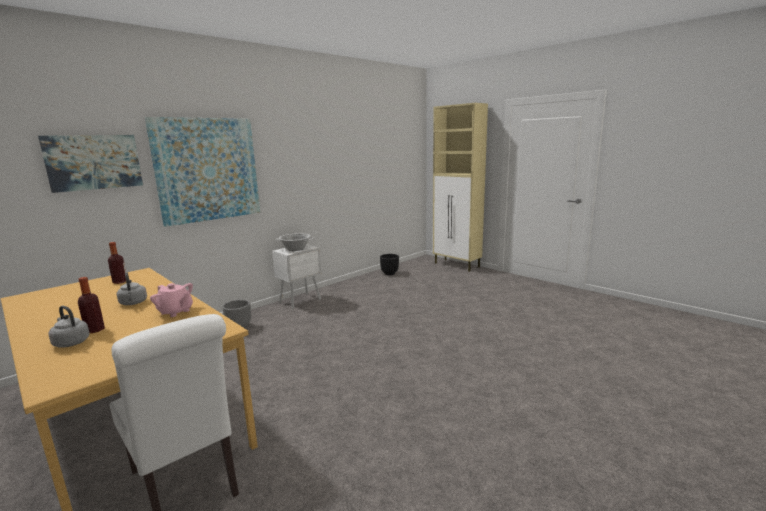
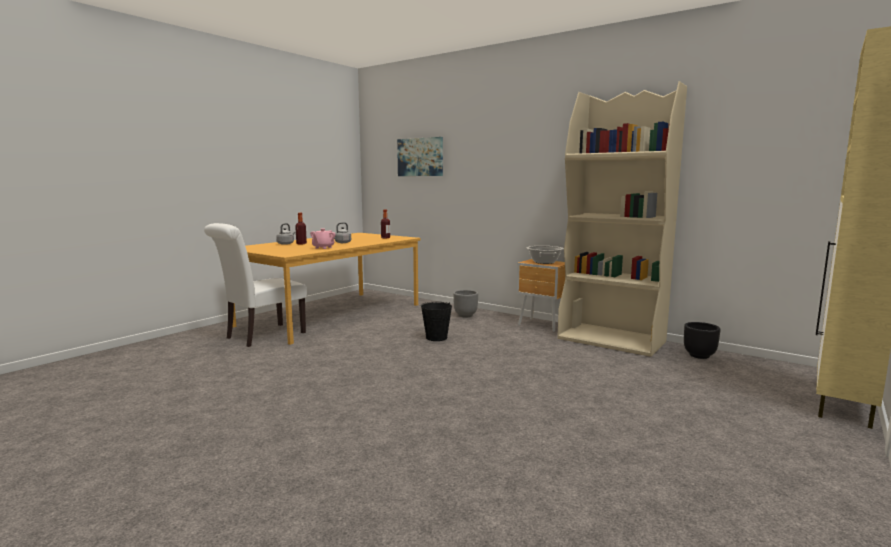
camera: 80 degrees right, 5 degrees down
(207, 170) = (488, 166): picture -> none
(301, 301) = (542, 326): white nightstand -> brown nightstand
(301, 345) = (436, 338): none -> black bucket
(350, 287) = (612, 340): none -> beige bookcase

